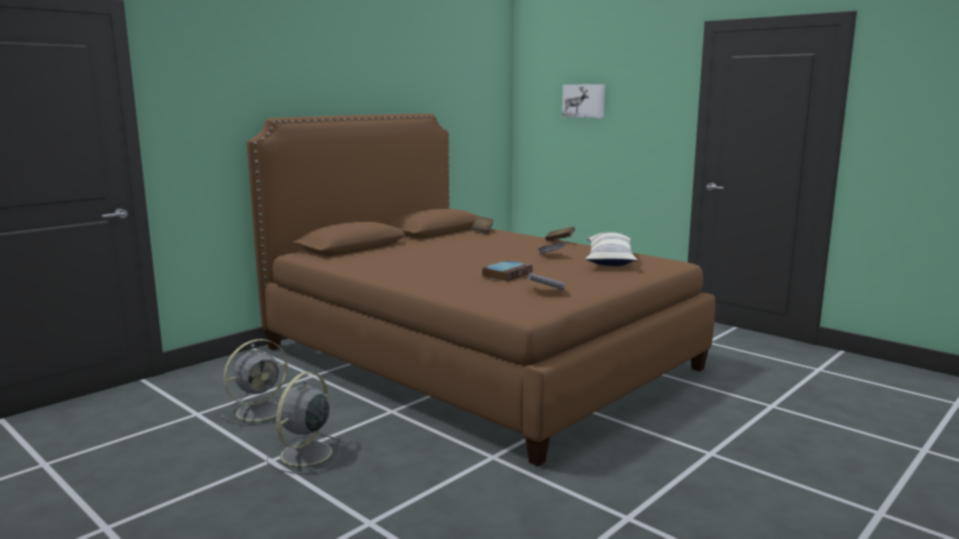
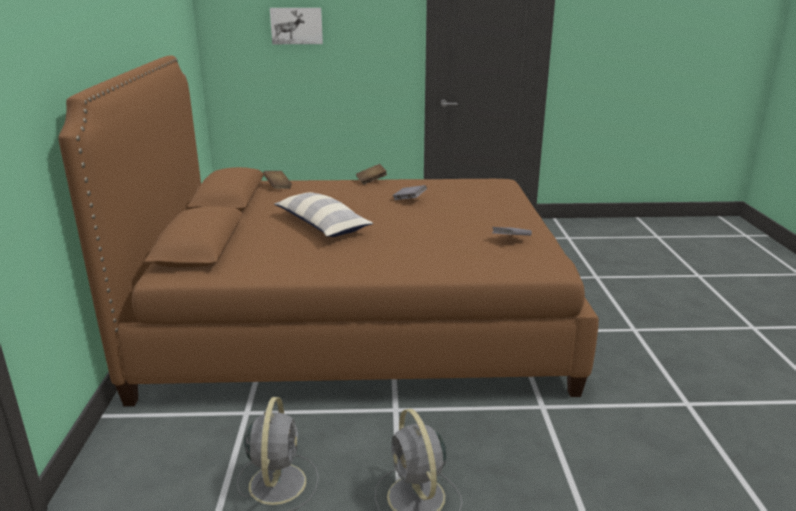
camera: 45 degrees left, 10 degrees up
(507, 274) = (444, 232): book -> none
(609, 260) = (459, 192): pillow -> pillow (321, 225)

